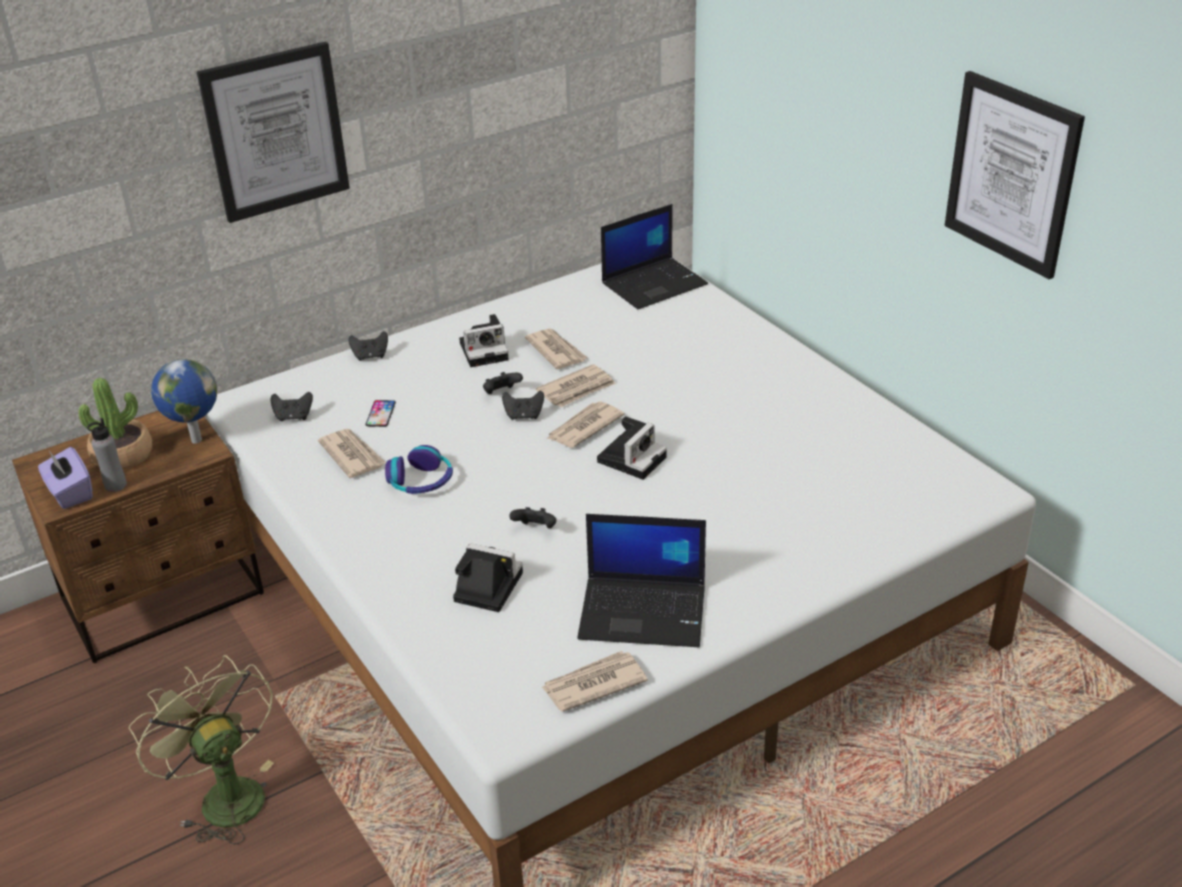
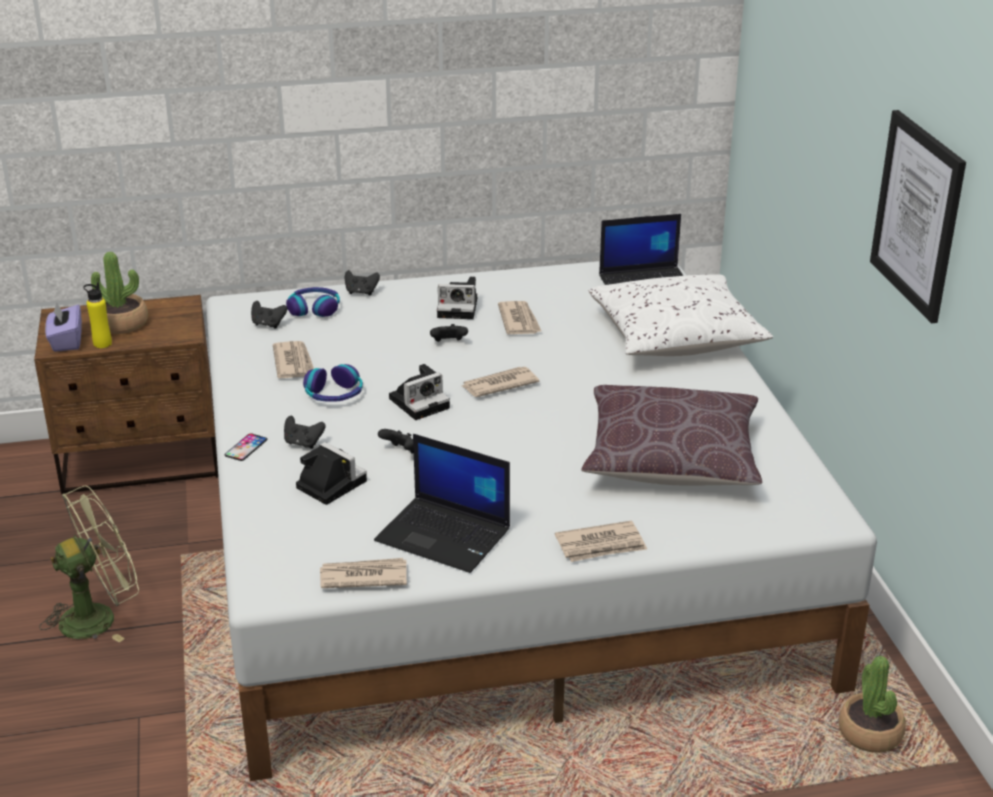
camera: 20 degrees right, 5 degrees down
(115, 485) = (102, 344): grey bottle -> yellow bottle
(195, 440) = (182, 325): globe -> none
(224, 795) = (99, 616): green fan -> green fan turned 75 degrees clockwise
(275, 132) = (305, 76): picture -> none
(332, 387) = (314, 309): none -> headphones
(380, 414) = (338, 337): phone -> phone (246, 447)
(524, 416) = (454, 364): black game controller -> black game controller (303, 443)
(577, 389) = (515, 354): newspaper -> newspaper (601, 545)
(632, 458) = (523, 417): camera -> camera (420, 402)
(719, 333) = (676, 336): none -> white pillow
(803, 465) = (671, 458): none -> brown pillow
(1048, 681) = (870, 733): none -> potted plant

